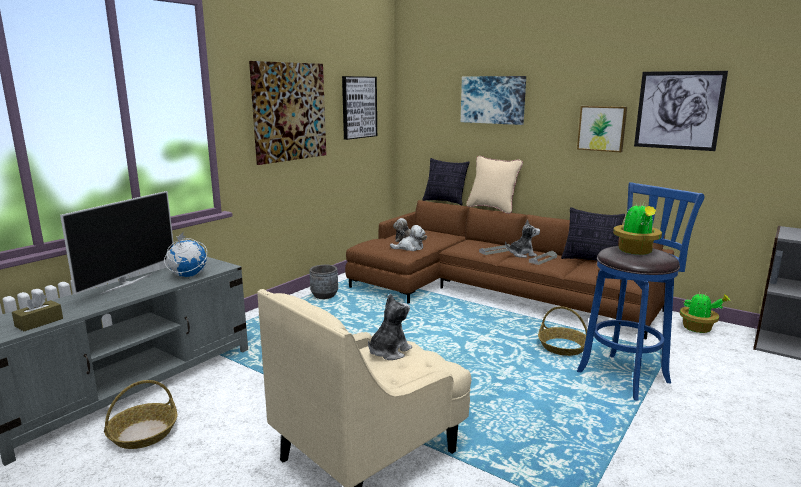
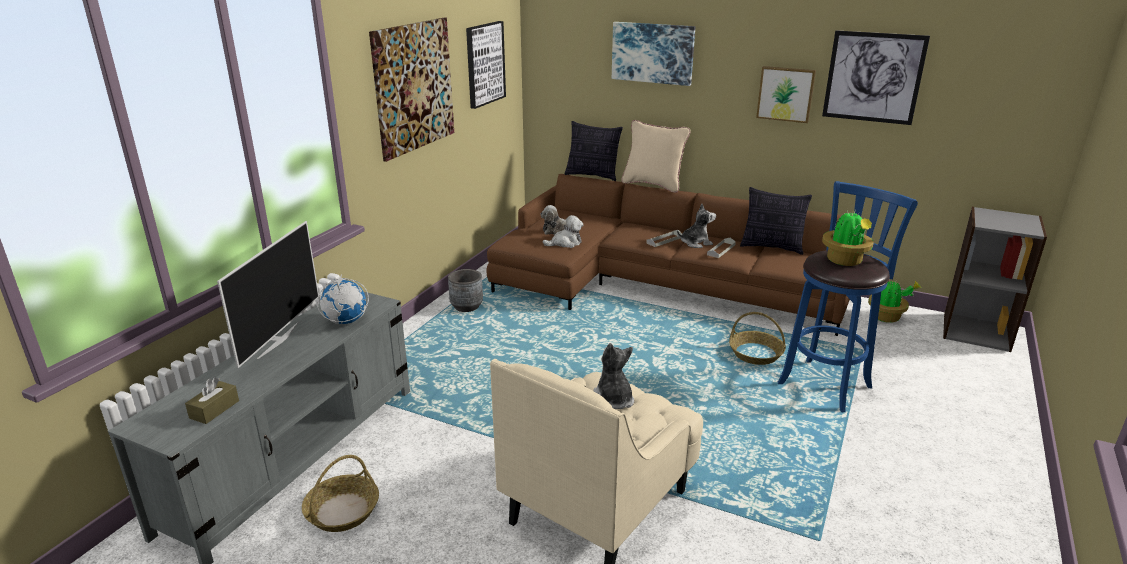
camera: 10 degrees left, 10 degrees up
(389, 352) = (613, 400): plush toy -> plush toy turned 45 degrees counterclockwise

